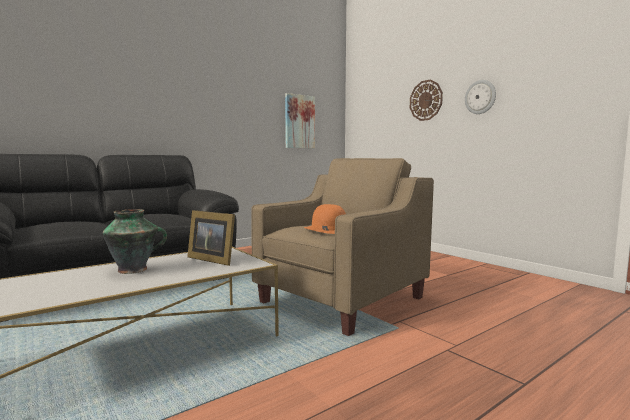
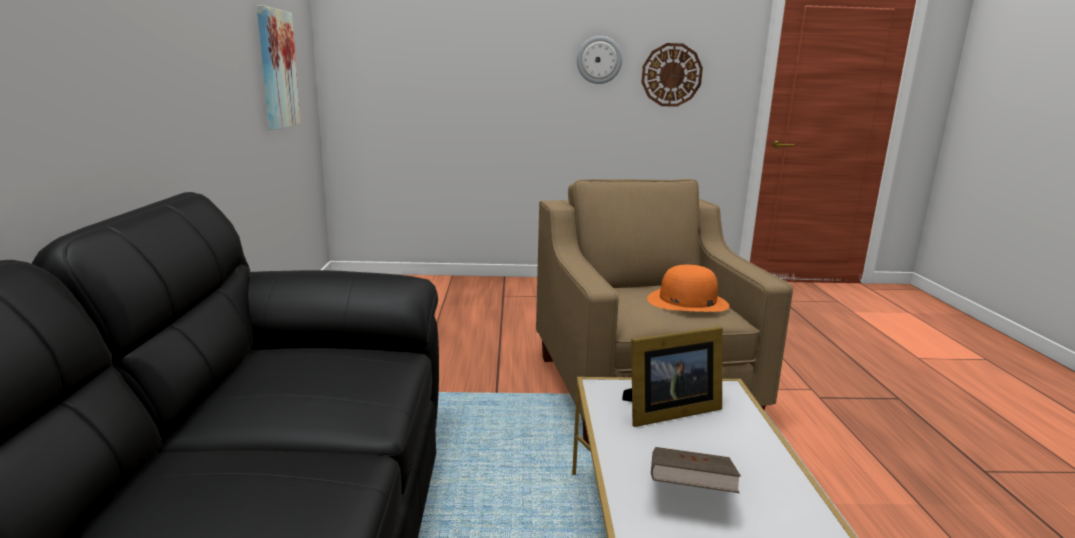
camera: 55 degrees left, 10 degrees up
(134, 270) = (689, 491): vase -> brown book
(426, 100) = (508, 50): wall clock -> wall clock (671, 75)

